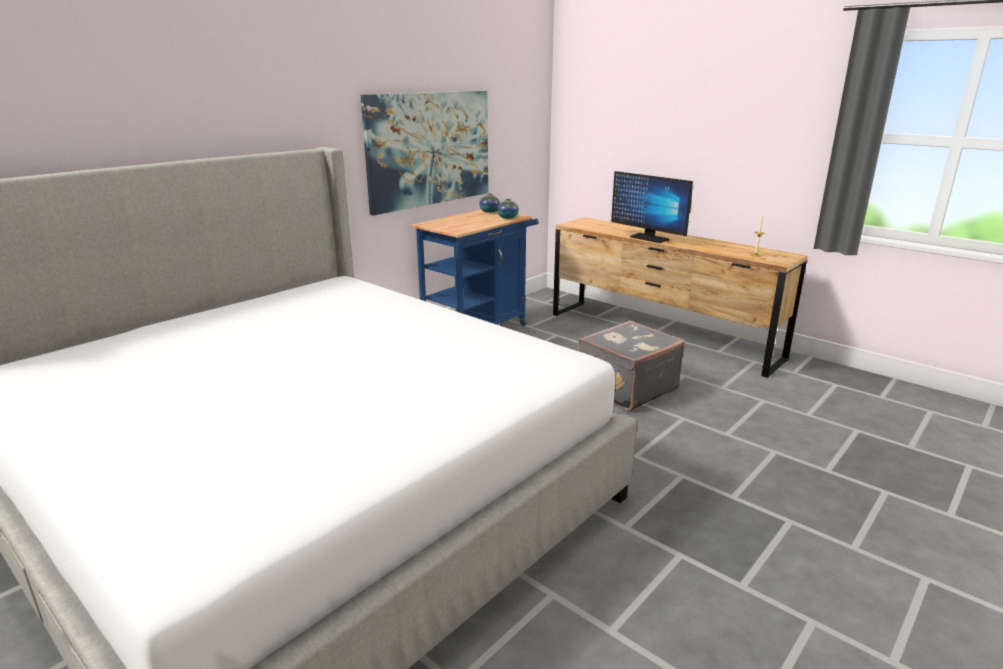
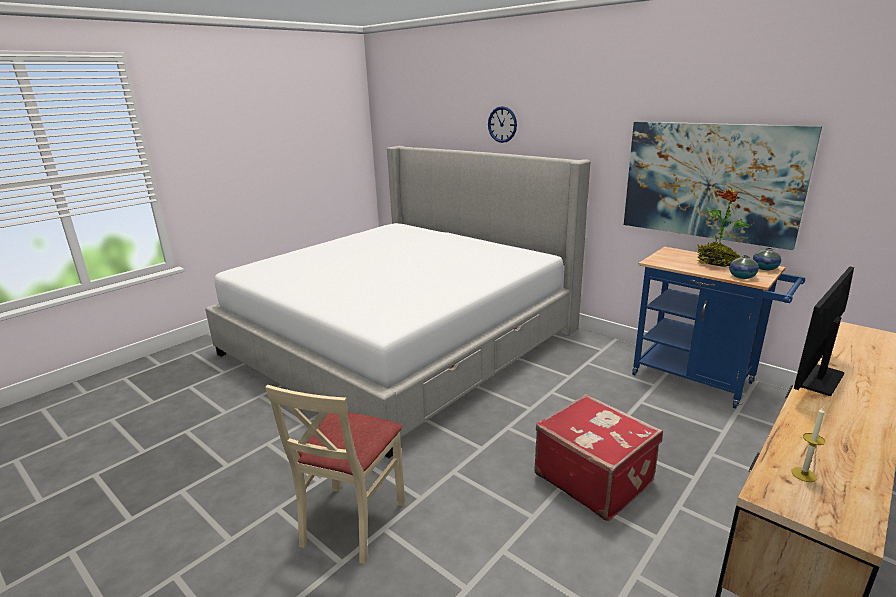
camera: 90 degrees right, 0 degrees up
(170, 112) = (502, 124): none -> wall clock
(472, 219) = (716, 263): none -> potted plant
(625, 388) = (594, 477): grey suitcase -> red suitcase
(734, 519) = (352, 521): none -> beige chair

